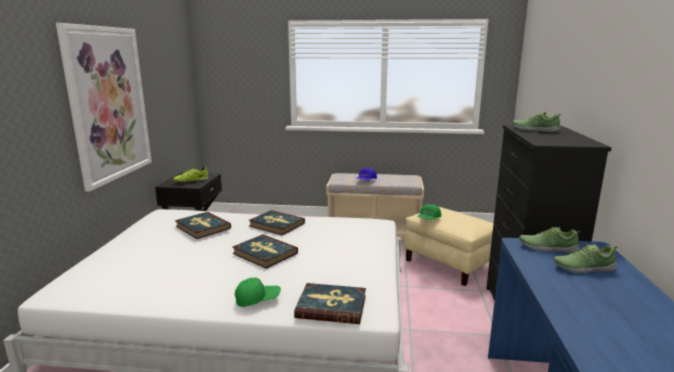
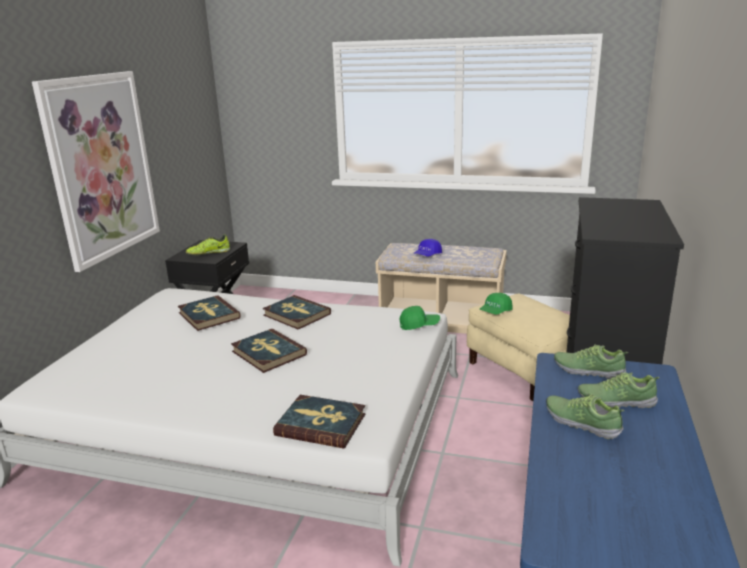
camera: 10 degrees right, 5 degrees up
(257, 299) = (242, 410): green cap -> green cap (419, 325)
(534, 130) = (611, 209): shoe -> shoe (582, 422)

